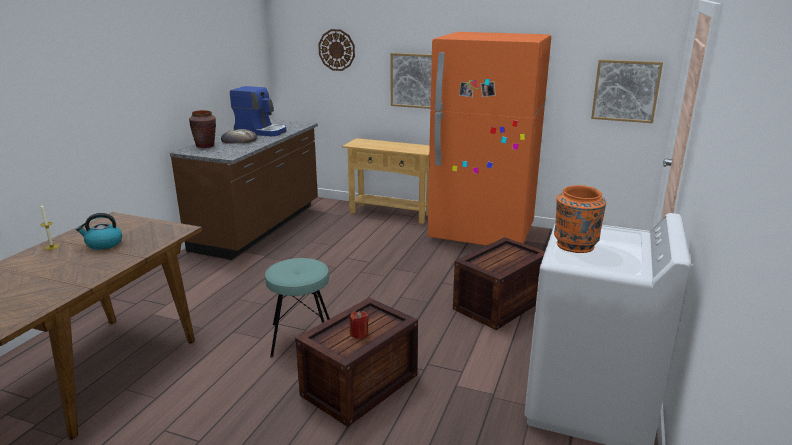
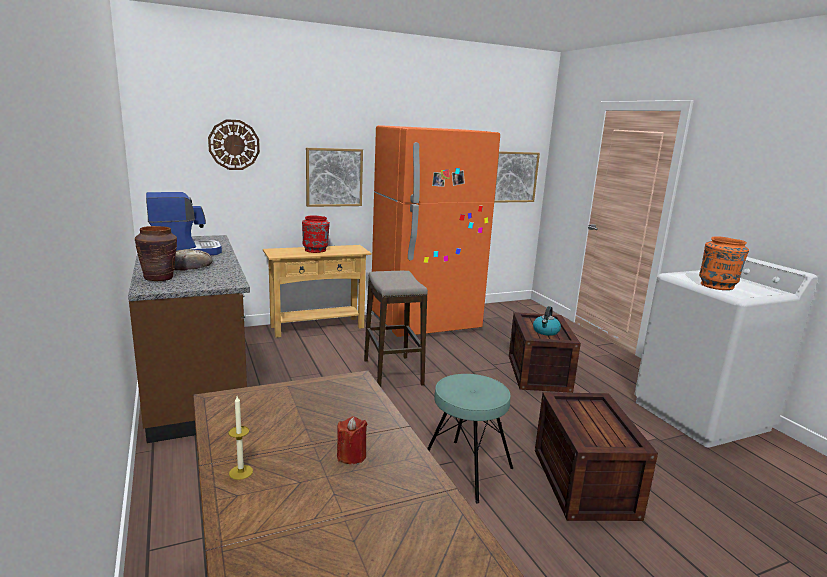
camera: 45 degrees left, 5 degrees down
(103, 244) = (309, 434): kettle -> kettle (546, 331)
(359, 334) = (600, 424): red candle -> red candle (351, 456)
(379, 261) = (392, 372): none -> stool
(389, 145) = (316, 250): none -> red vase

